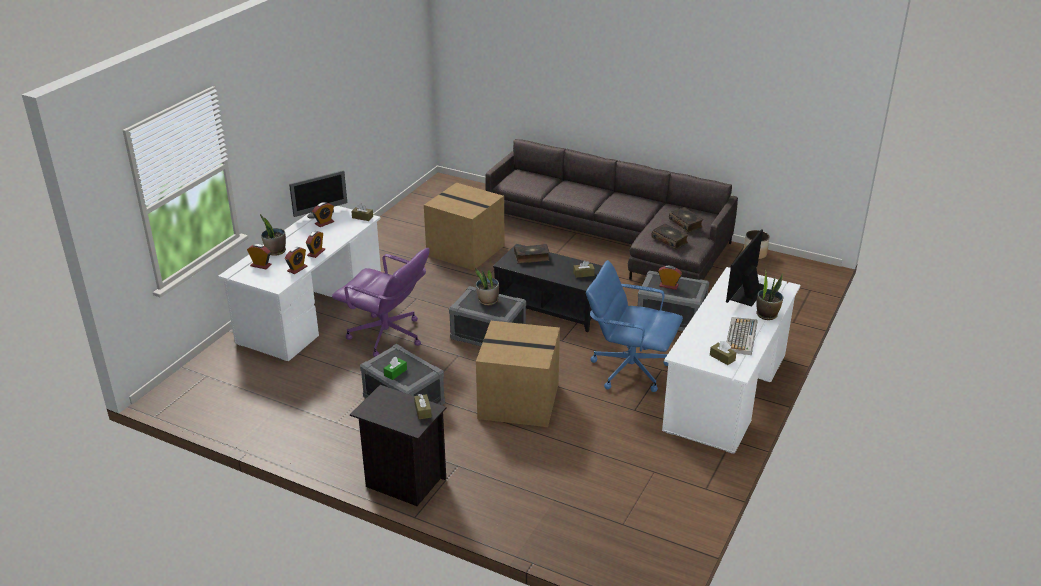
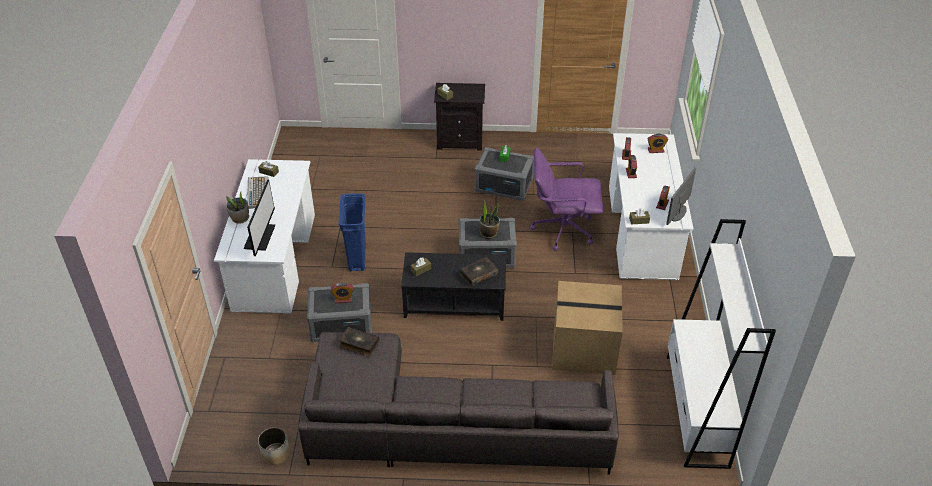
camera: 155 degrees right, 10 degrees up
(275, 251) = (662, 165): potted plant -> none
(421, 203) = (696, 410): none -> white bookcase
(517, 401) = (426, 208): cardboard box -> none
(629, 369) = (357, 258): blue office chair -> blue trash can
(686, 223) = (350, 378): book -> none

